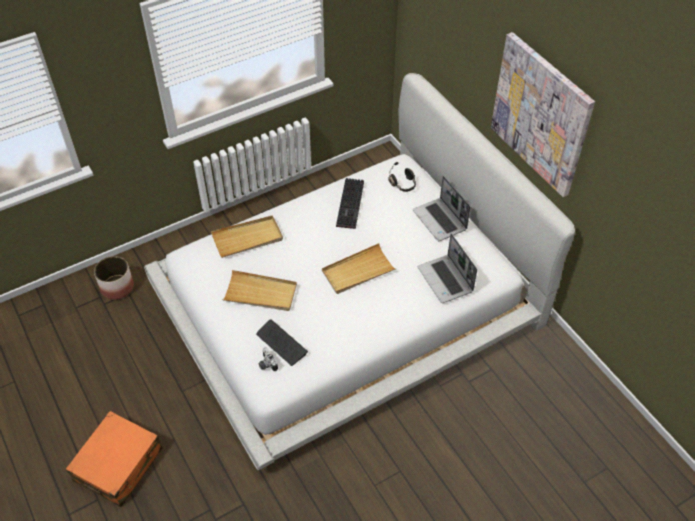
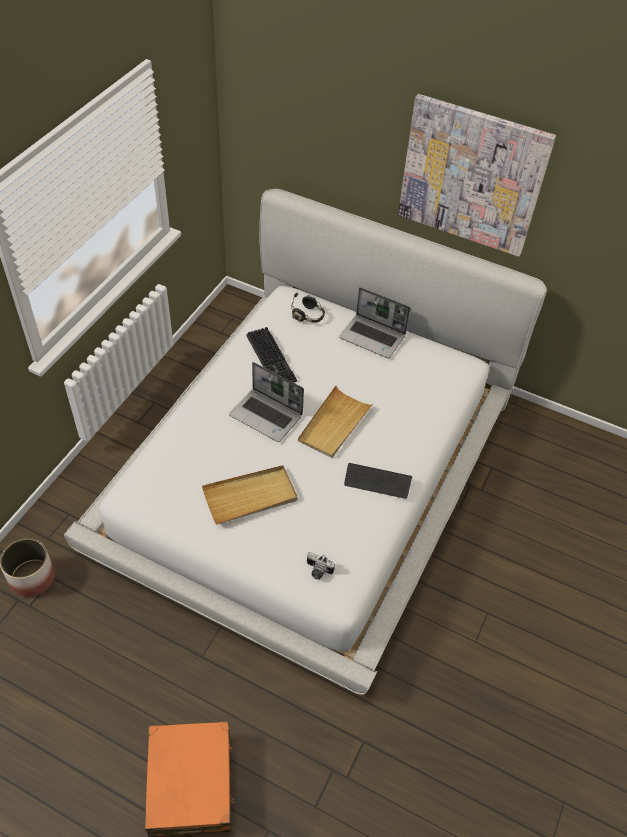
camera: 35 degrees left, 0 degrees up
(248, 238) = (188, 443): beige tray -> none
(281, 343) = (315, 539): keyboard -> keyboard (377, 481)
(446, 280) = (425, 394): laptop -> laptop (267, 416)

